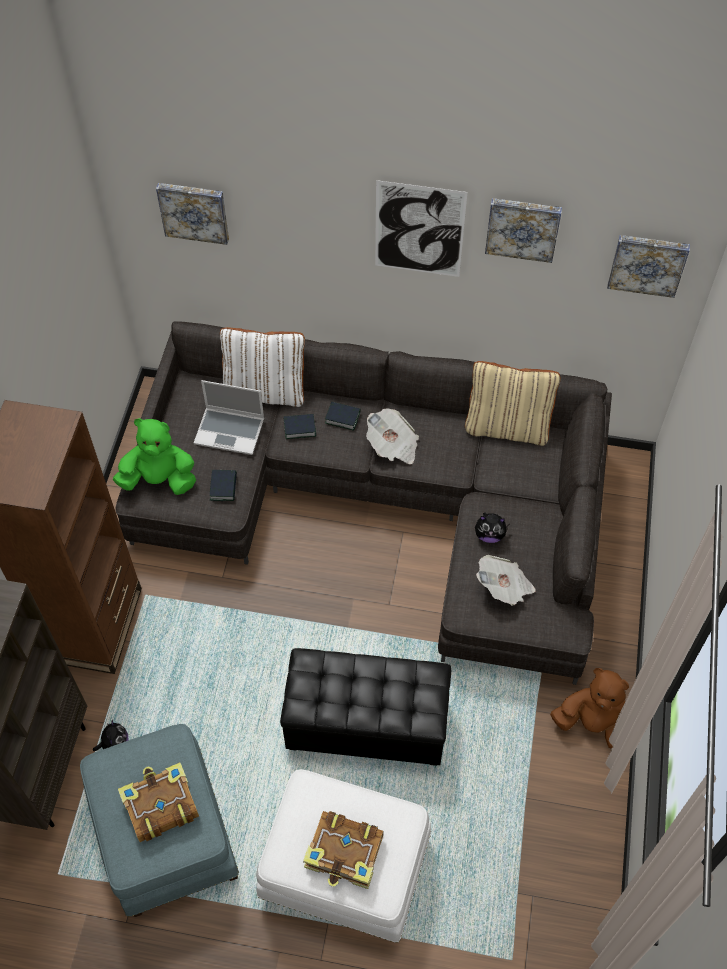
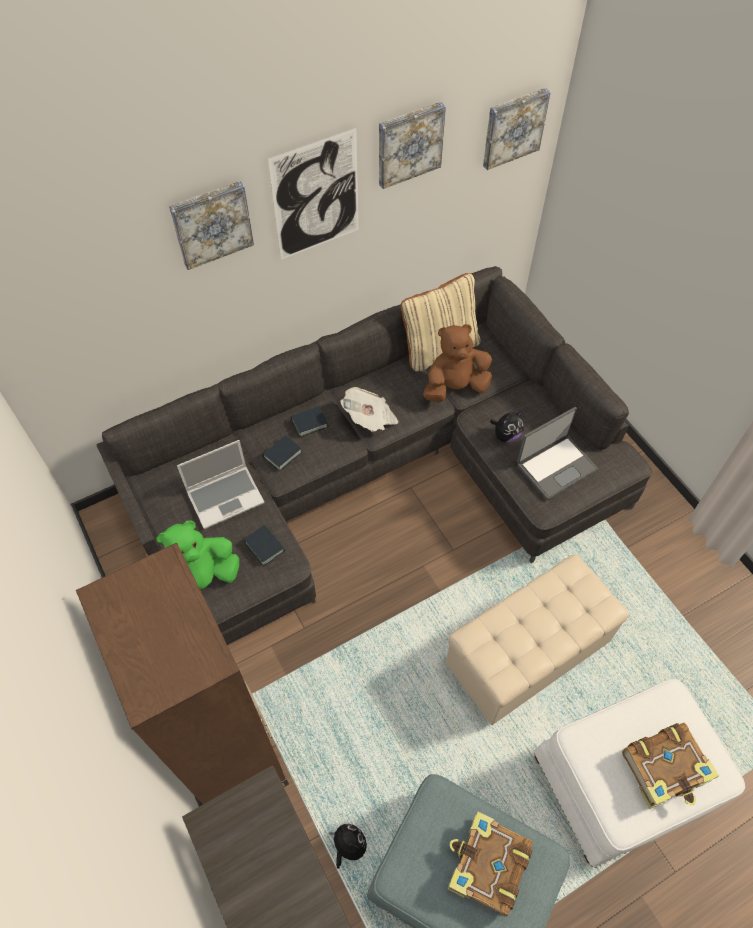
camera: 40 degrees left, 0 degrees up
(194, 211) = (84, 298): picture -> picture (211, 223)
(265, 391) = (224, 445): white pillow -> none
(366, 724) = (526, 654): black ottoman -> beige ottoman
(504, 587) = (555, 466): newspaper -> laptop
(593, 723) = (670, 526): brown plush toy -> brown plush toy (455, 387)

